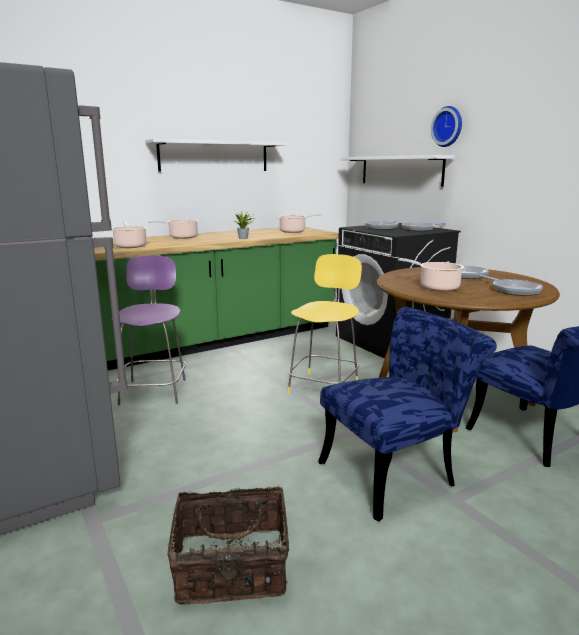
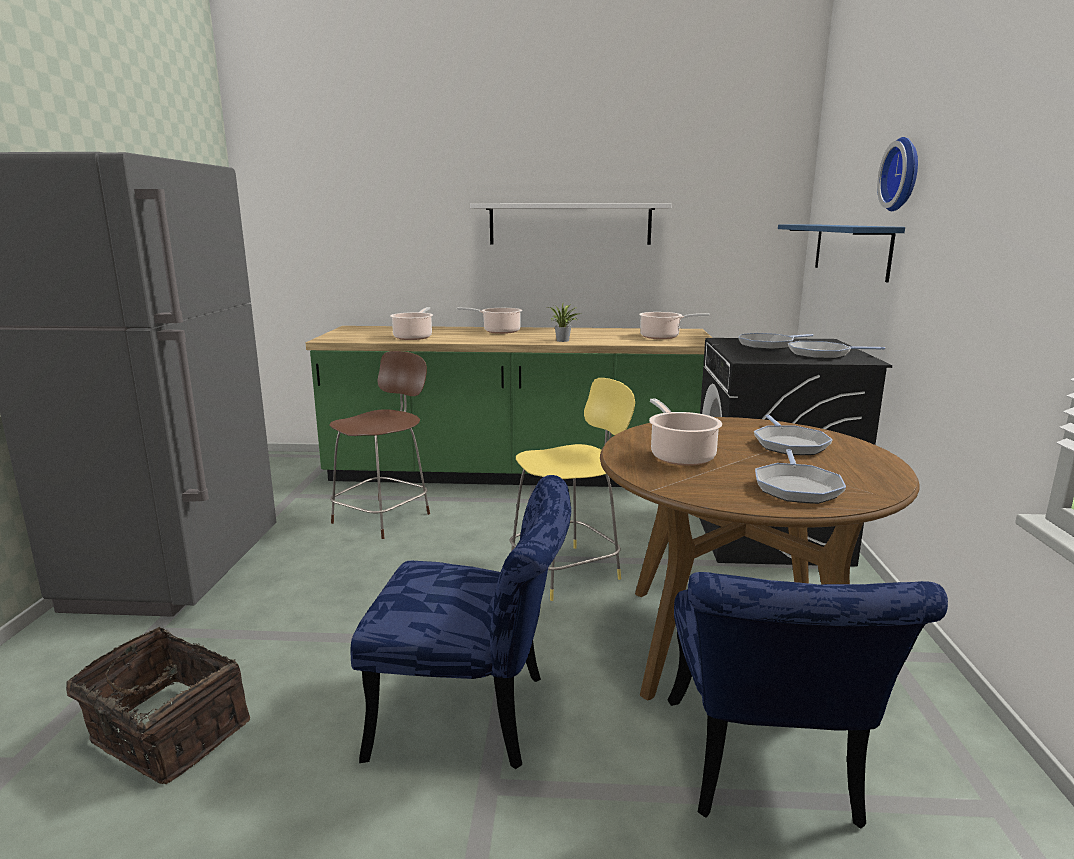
camera: 35 degrees right, 0 degrees up
(154, 390) = (384, 517): purple stool -> brown stool
(400, 170) = (850, 249): white shelf -> blue shelf

